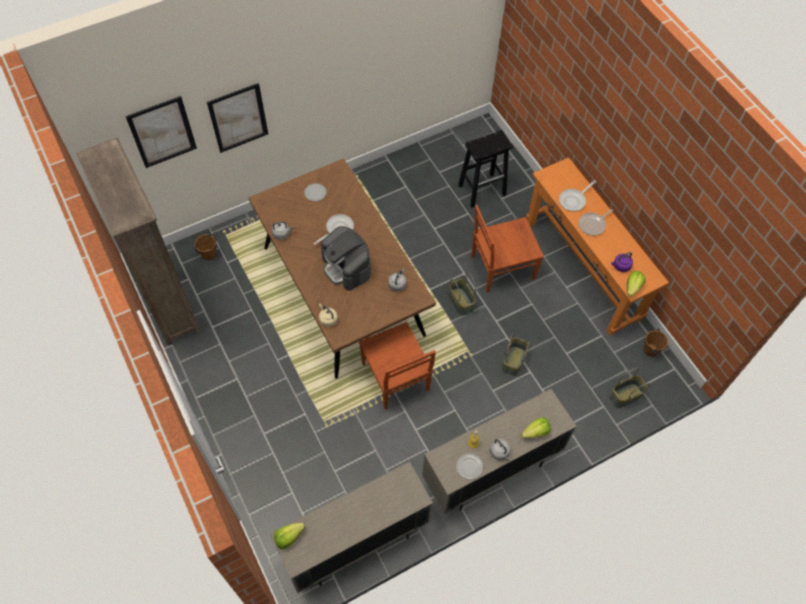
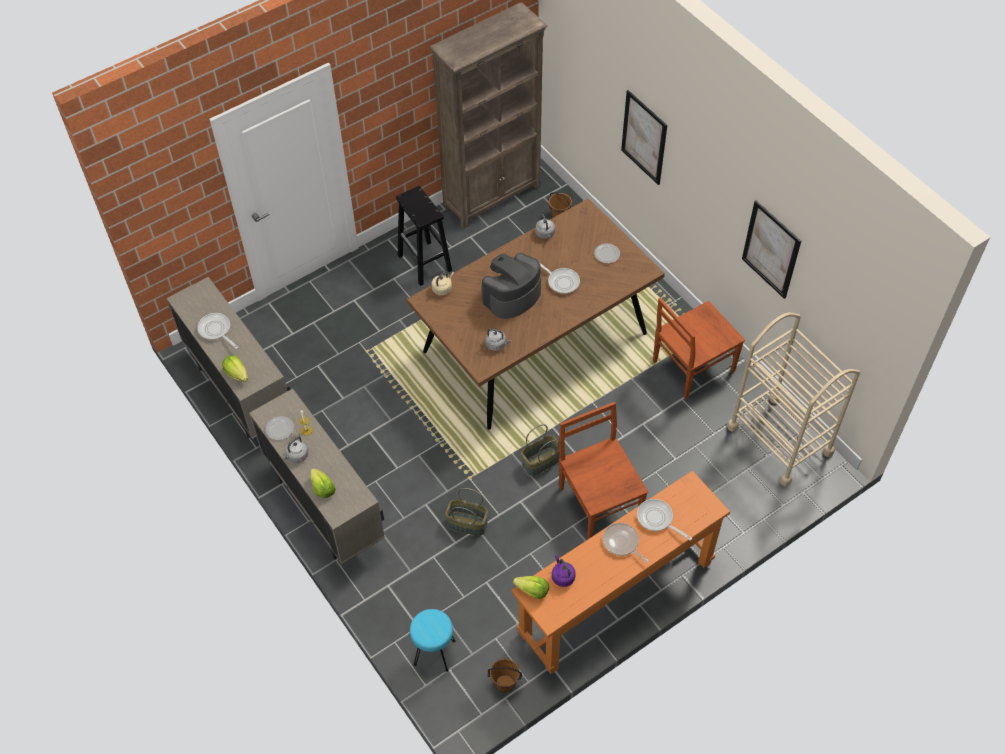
camera: 85 degrees right, 5 degrees down
(162, 132) = (593, 73): picture -> picture (771, 249)
(288, 537) = (204, 290): lettuce -> lettuce (237, 374)
(343, 525) = (216, 330): none -> frying pan
(396, 378) = (429, 406): brown chair -> brown chair (691, 367)
(459, 148) = (780, 439): none -> beige cart
(482, 190) = (717, 471): black stool -> black stool (425, 263)
(625, 396) = (434, 652): basket -> turquoise stool

